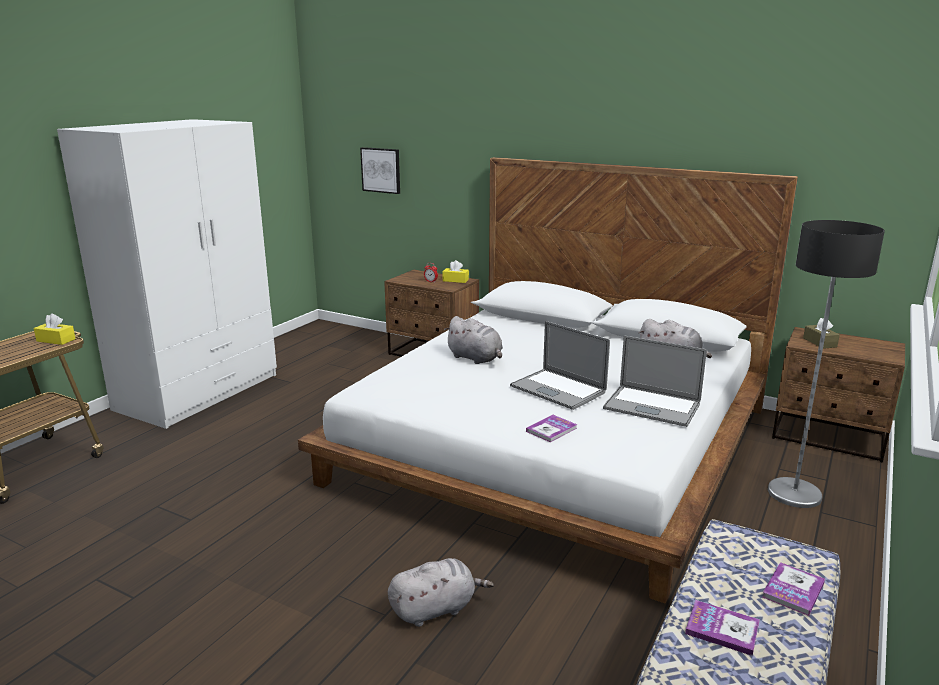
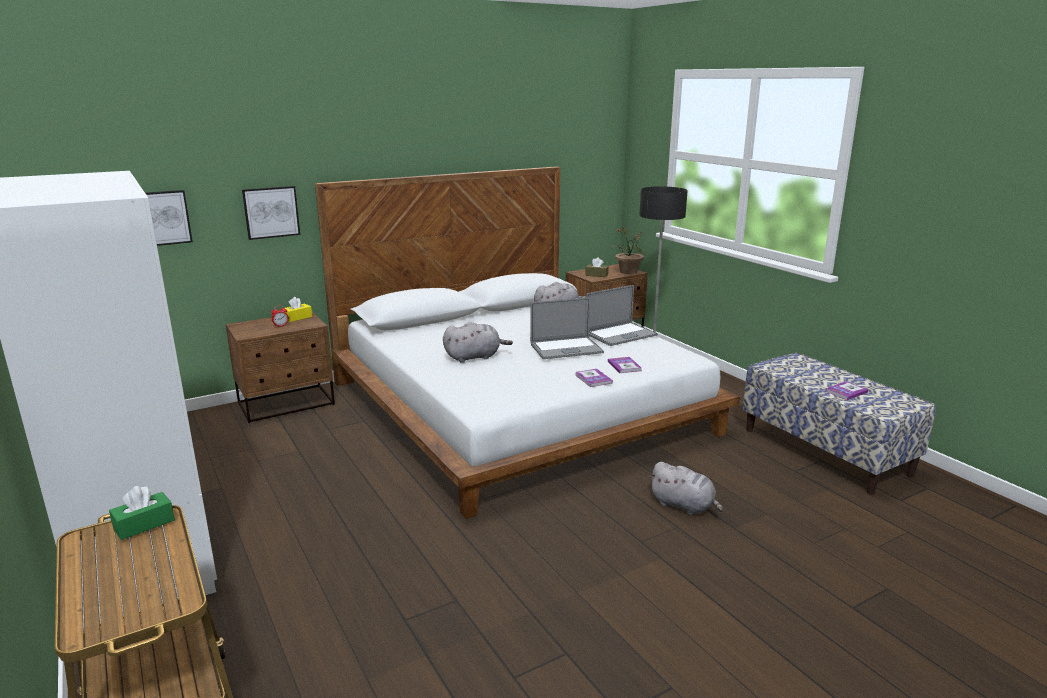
camera: 60 degrees left, 0 degrees up
(56, 340) = (144, 524): yellow tissue box -> green tissue box
(436, 609) = (684, 506): grey plush toy -> grey plush toy turned 120 degrees clockwise
(458, 179) = (271, 212): none -> picture
(793, 590) = (822, 369): book -> book (593, 379)
(877, 355) = (628, 272): none -> potted plant

